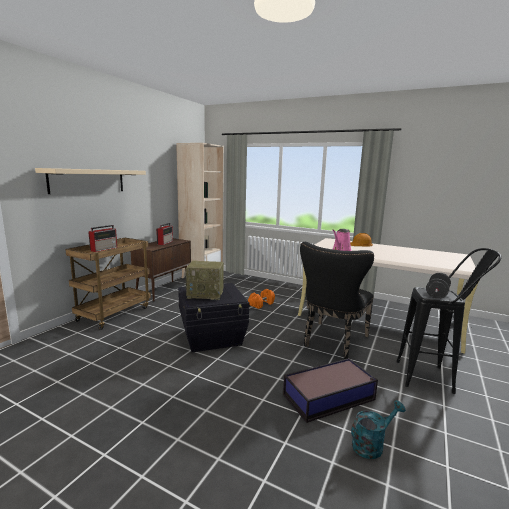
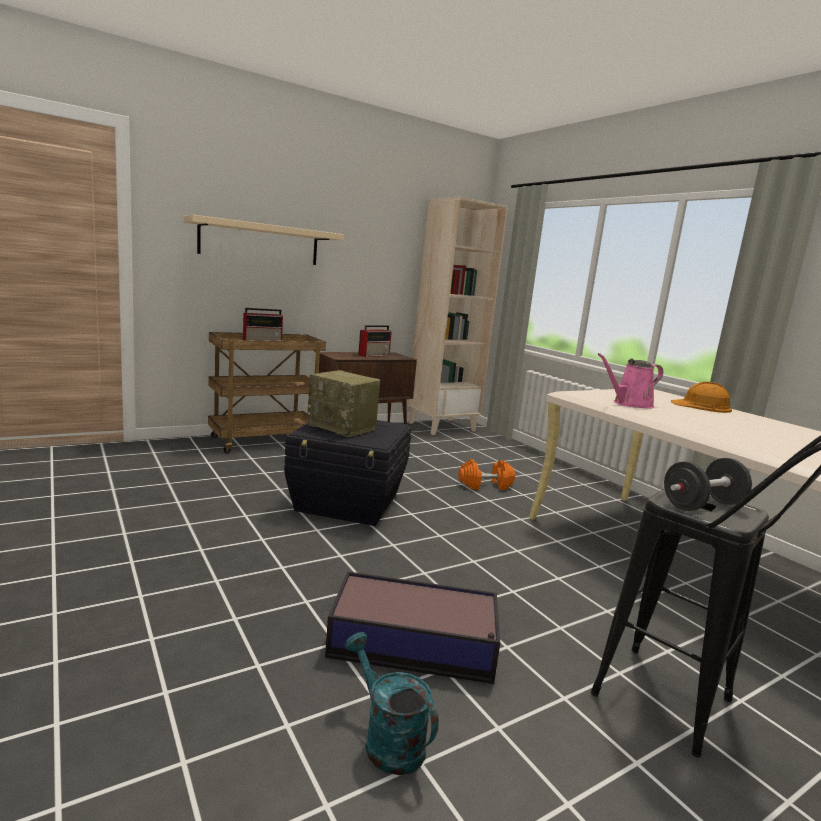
camera: 30 degrees right, 0 degrees up
(333, 342) = (539, 574): black chair -> none
(371, 444) = (387, 739): turquoise watering can -> turquoise watering can turned 135 degrees counterclockwise

